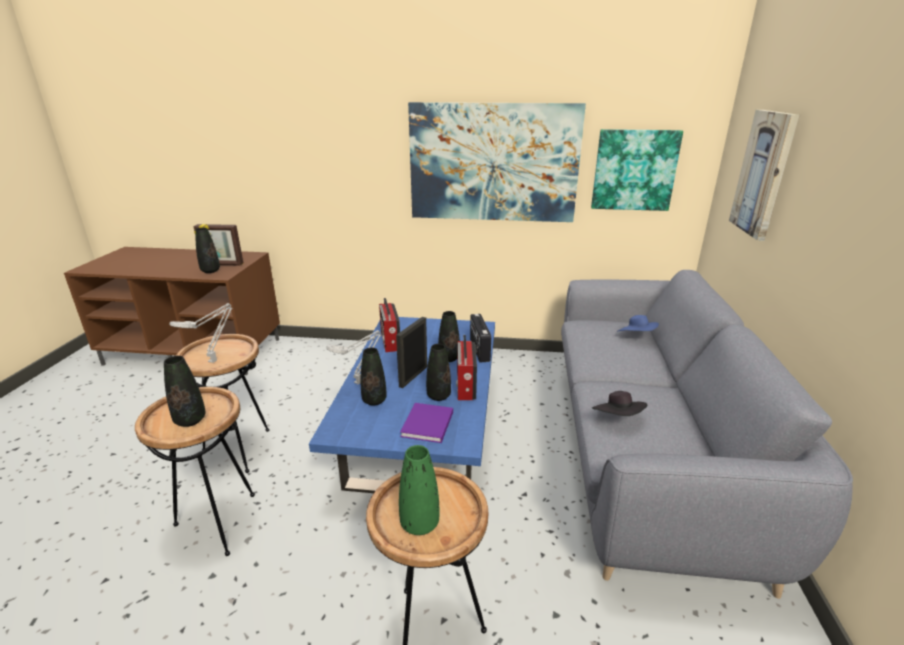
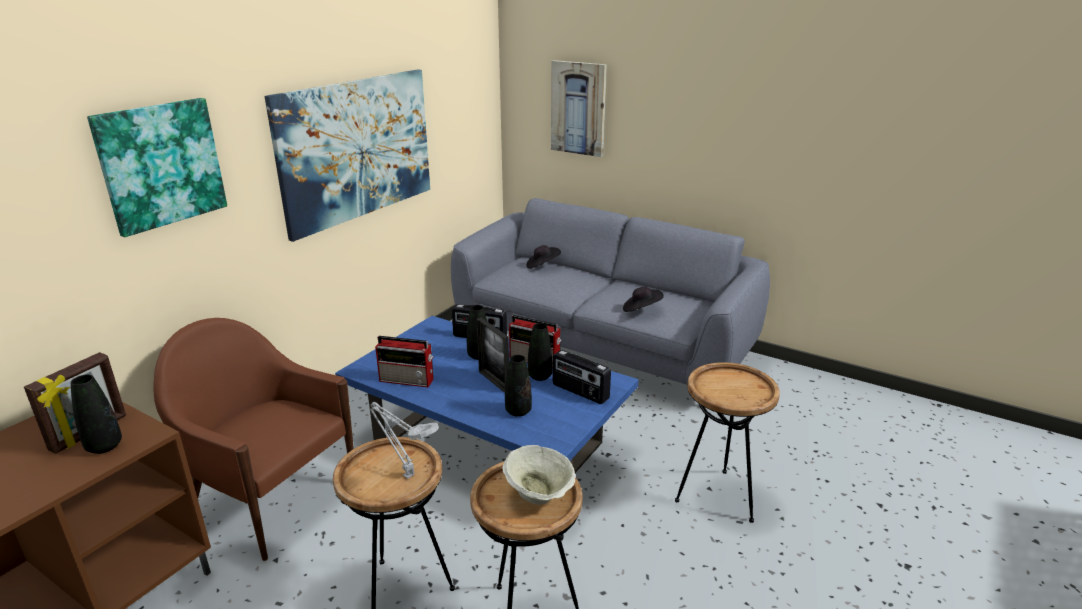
camera: 65 degrees left, 0 degrees up
(190, 420) = (539, 495): black vase -> beige bowl
(313, 368) = (272, 500): none -> brown armchair
(359, 382) = (475, 414): grey table lamp -> none
(419, 524) = (744, 392): green vase -> none
(427, 425) = (580, 392): purple book -> radio
(634, 170) = (457, 125): picture -> picture (161, 164)
(636, 337) = (542, 266): blue hat -> black hat

